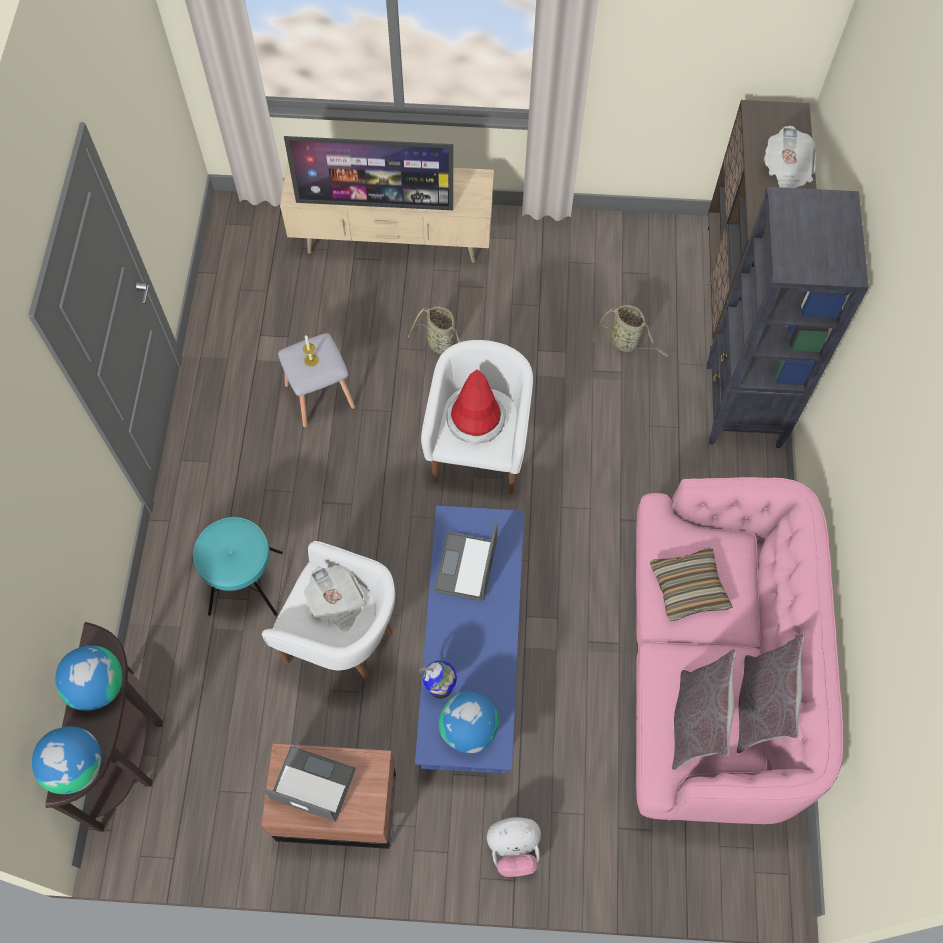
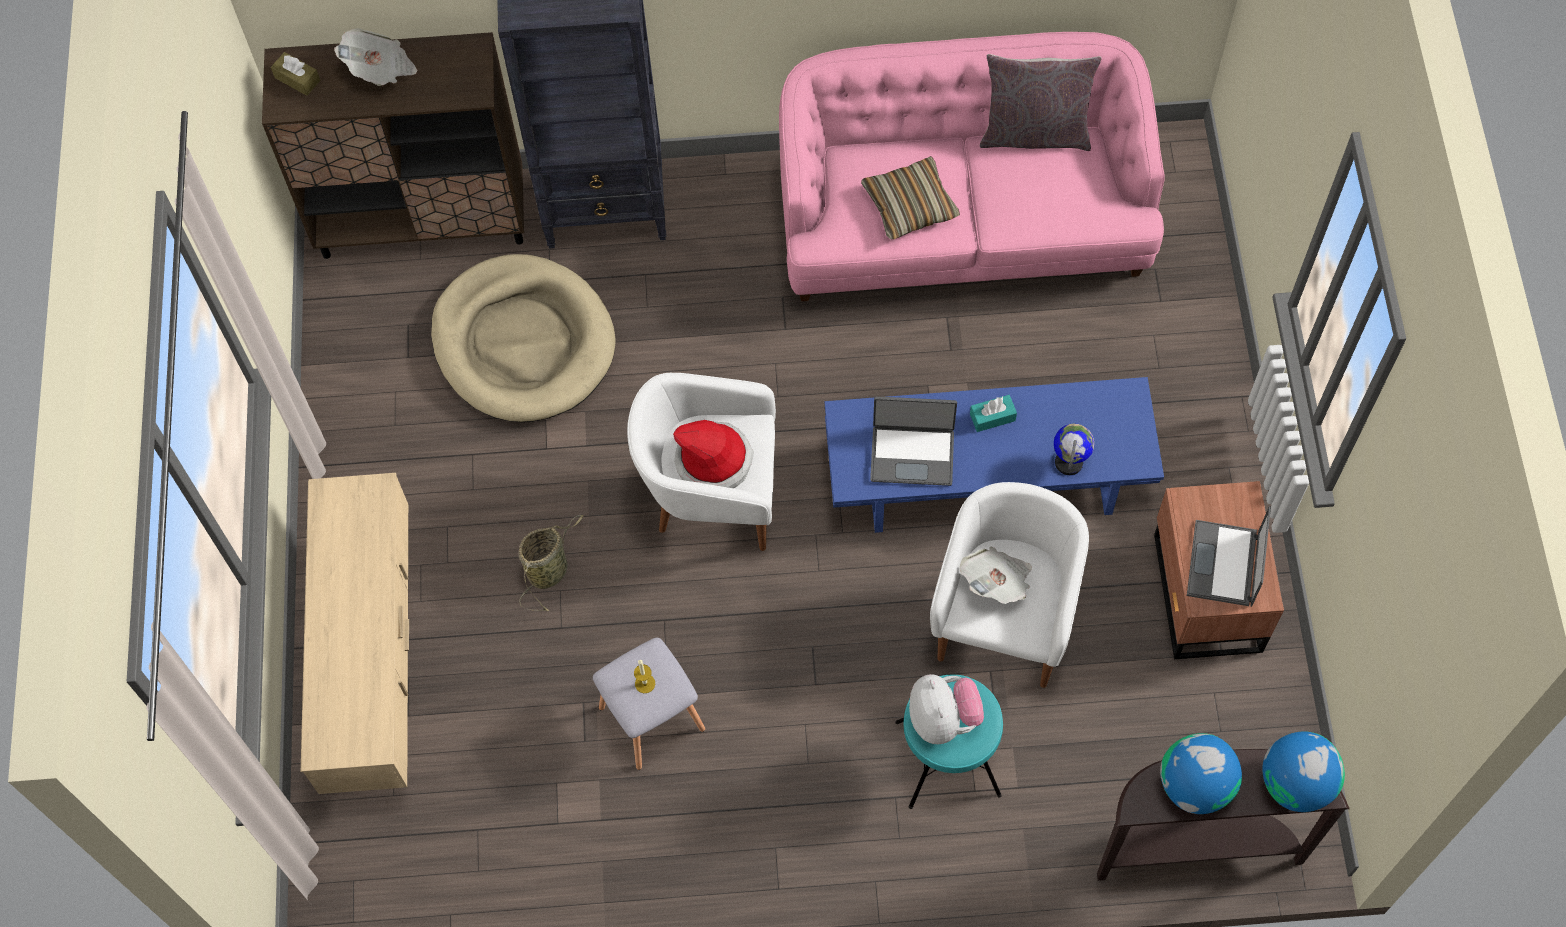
camera: 95 degrees left, 0 degrees up
(375, 204) = (382, 629): television -> none
(468, 729) = (1111, 426): globe -> none
(491, 634) = (992, 417): none -> turquoise tissue box
(513, 848) = (1208, 401): plush toy -> plush toy (943, 719)
(626, 343) = (523, 343): basket -> beige dog bed
(694, 722) = (1066, 190): grey pillow -> none
(780, 121) = (297, 79): none -> brown tissue box

